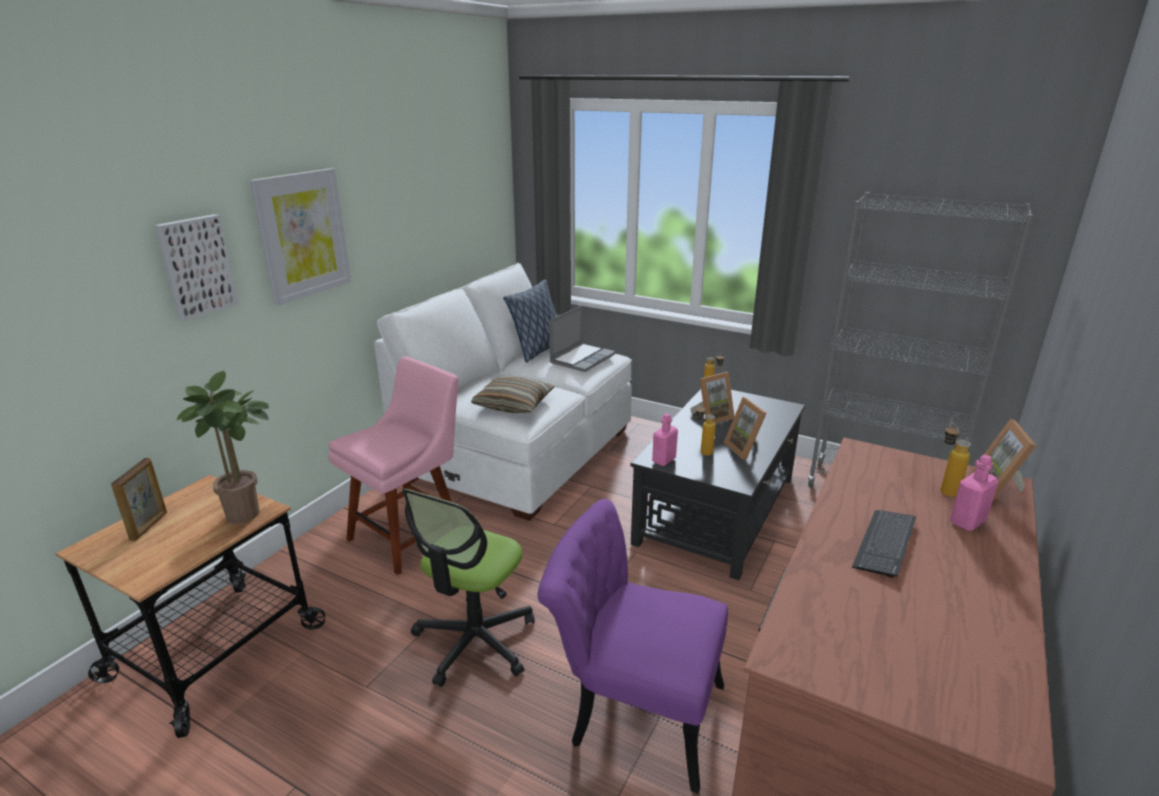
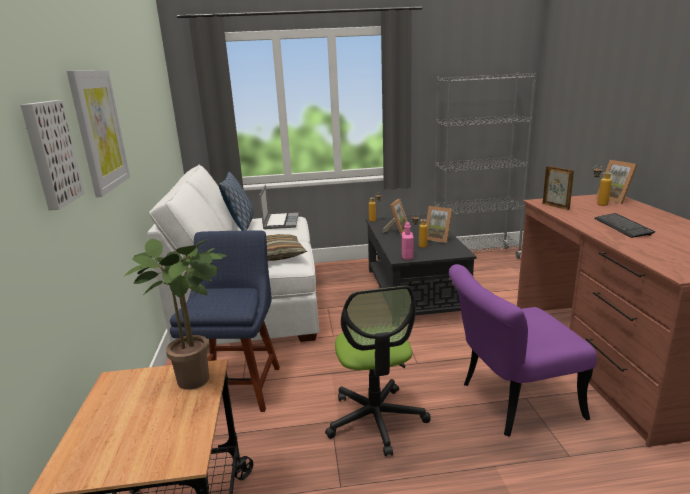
camera: 35 degrees left, 5 degrees down
(149, 526) = (108, 427): picture frame -> picture frame (556, 206)
(410, 534) = (238, 384): pink chair -> blue chair
(967, 522) = (628, 211): pink bottle -> none

